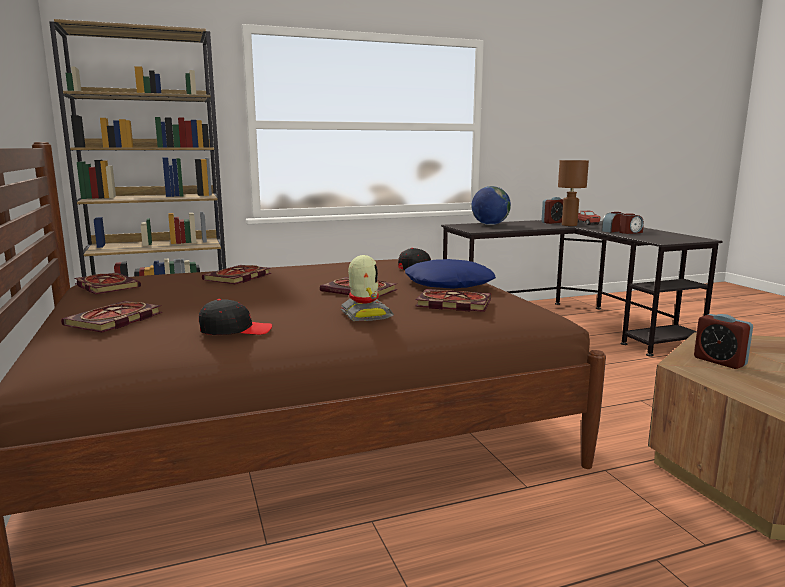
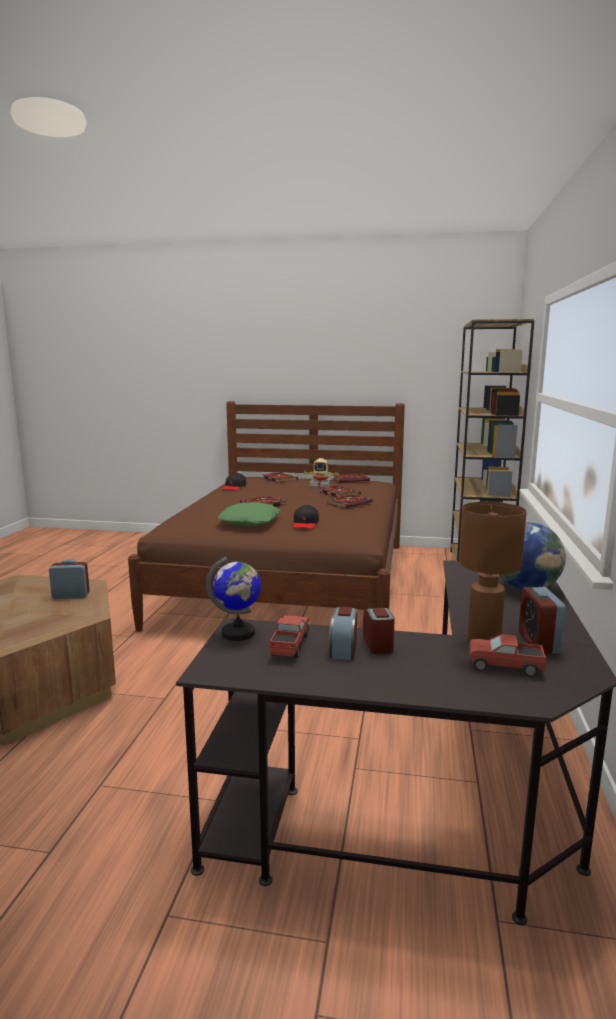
camera: 120 degrees right, 0 degrees up
(365, 315) = (218, 500): toy robot -> toy robot (320, 486)
(448, 284) = (250, 521): blue pillow -> green pillow
(451, 304) = (206, 513): book -> book (349, 503)
(651, 236) = (290, 646): none -> toy truck
(666, 241) = (238, 633): none -> globe

